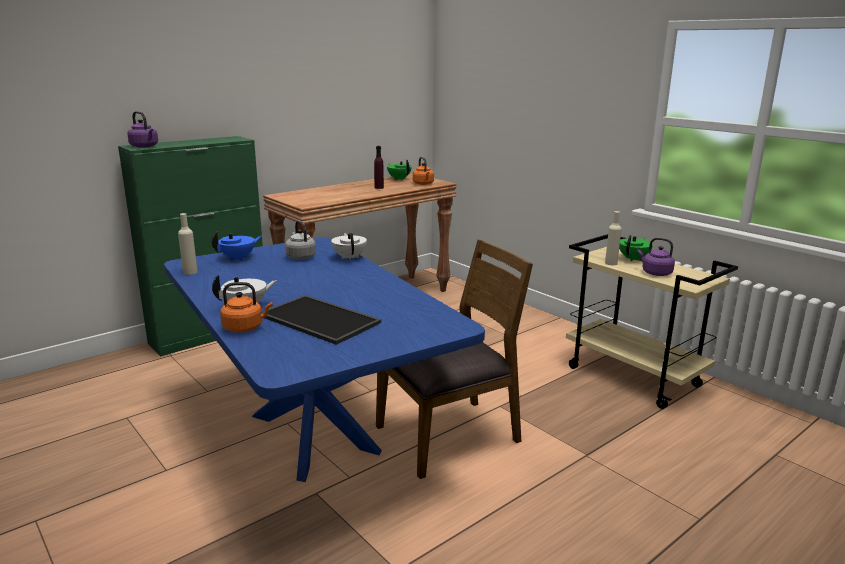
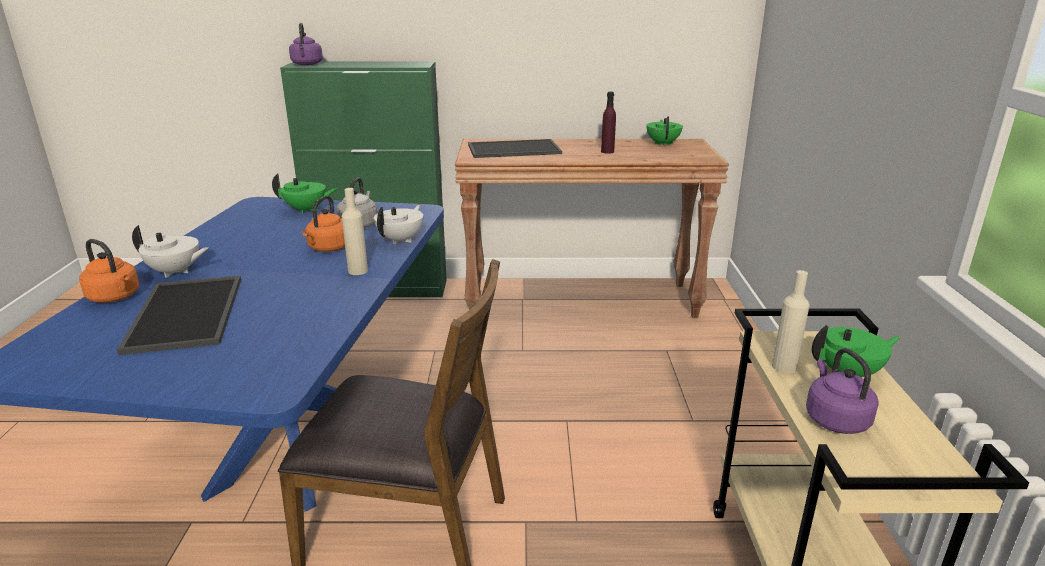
camera: 40 degrees right, 5 degrees up
(190, 272) = (236, 215): beige bottle -> beige bottle (358, 271)
(238, 258) = (307, 210): blue teapot -> green teapot
(318, 195) = (513, 150): none -> tray
(423, 184) = (678, 156): orange kettle -> orange kettle (328, 248)

